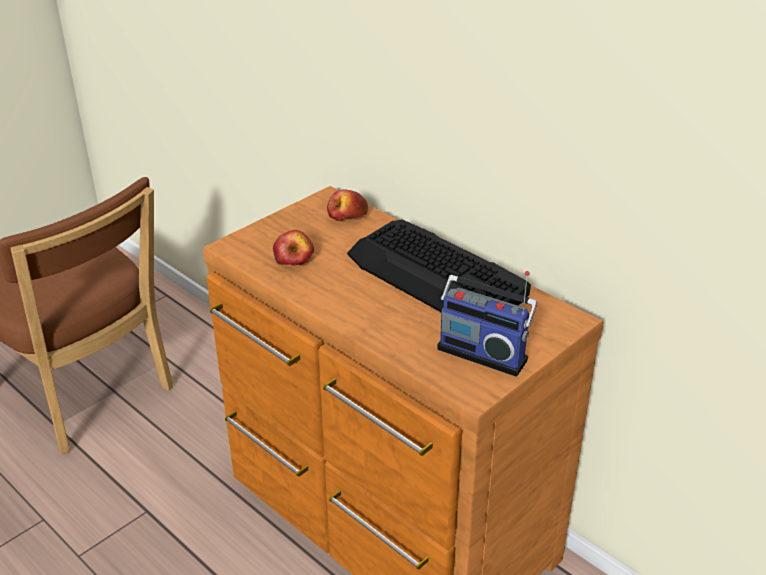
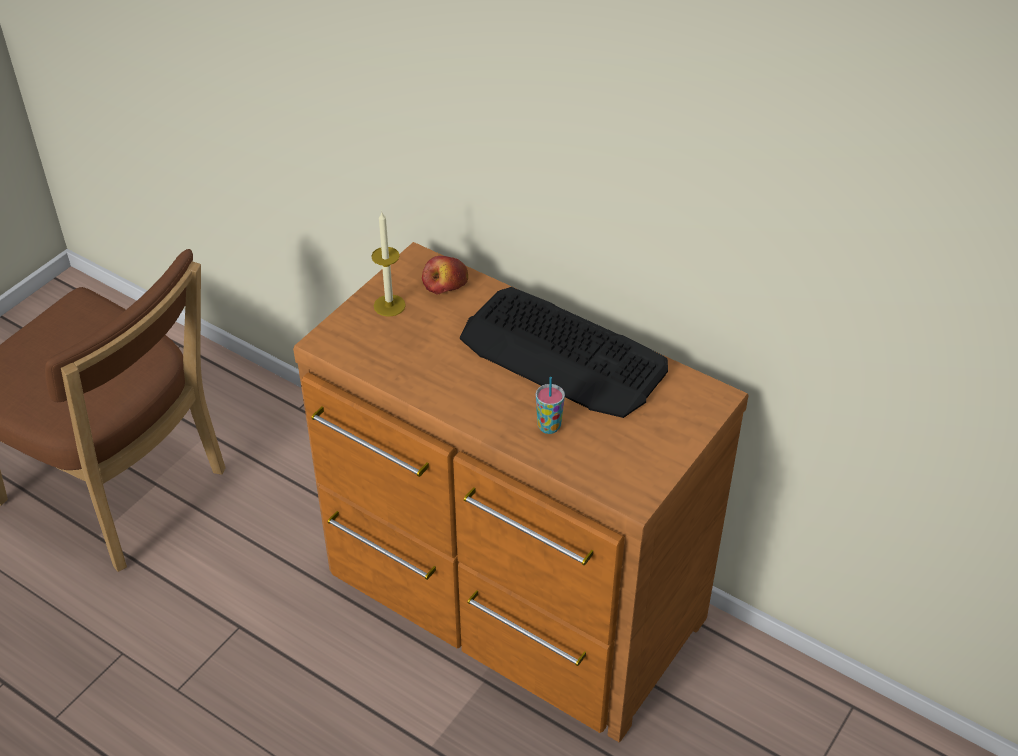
camera: 10 degrees left, 10 degrees up
(294, 258) = (401, 351): apple -> none
(295, 226) = (389, 305): none -> candle
(408, 327) = (549, 426): none -> cup
(483, 352) = (633, 448): radio -> none

